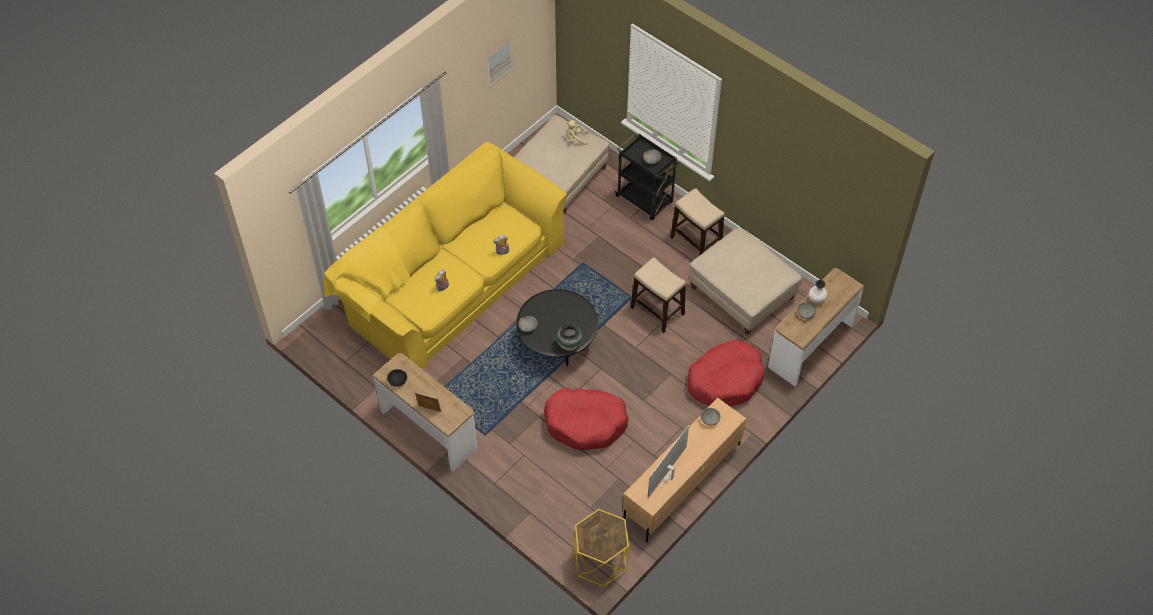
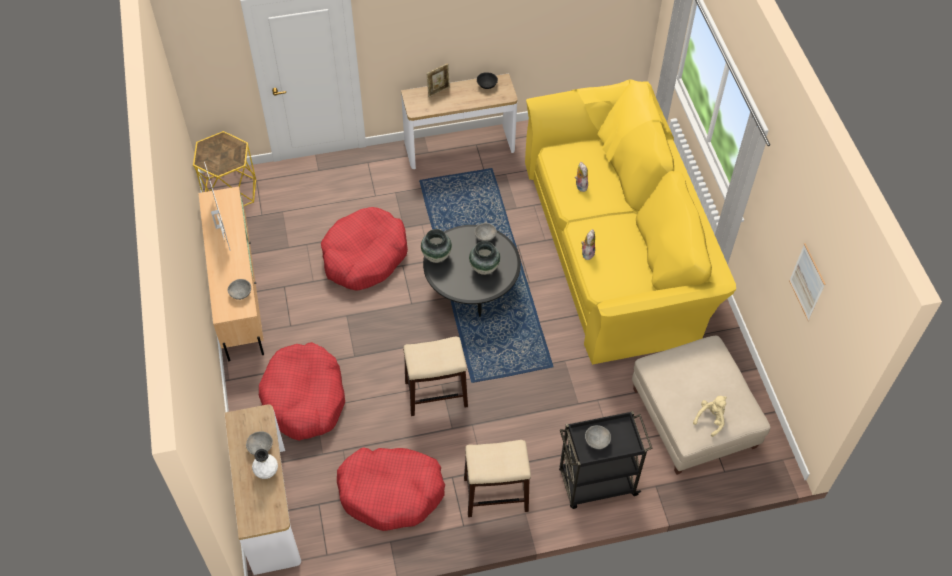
camera: 125 degrees right, 0 degrees up
(556, 311) = (484, 268): none -> vase
(742, 292) = (391, 492): beige ottoman -> red dog bed

